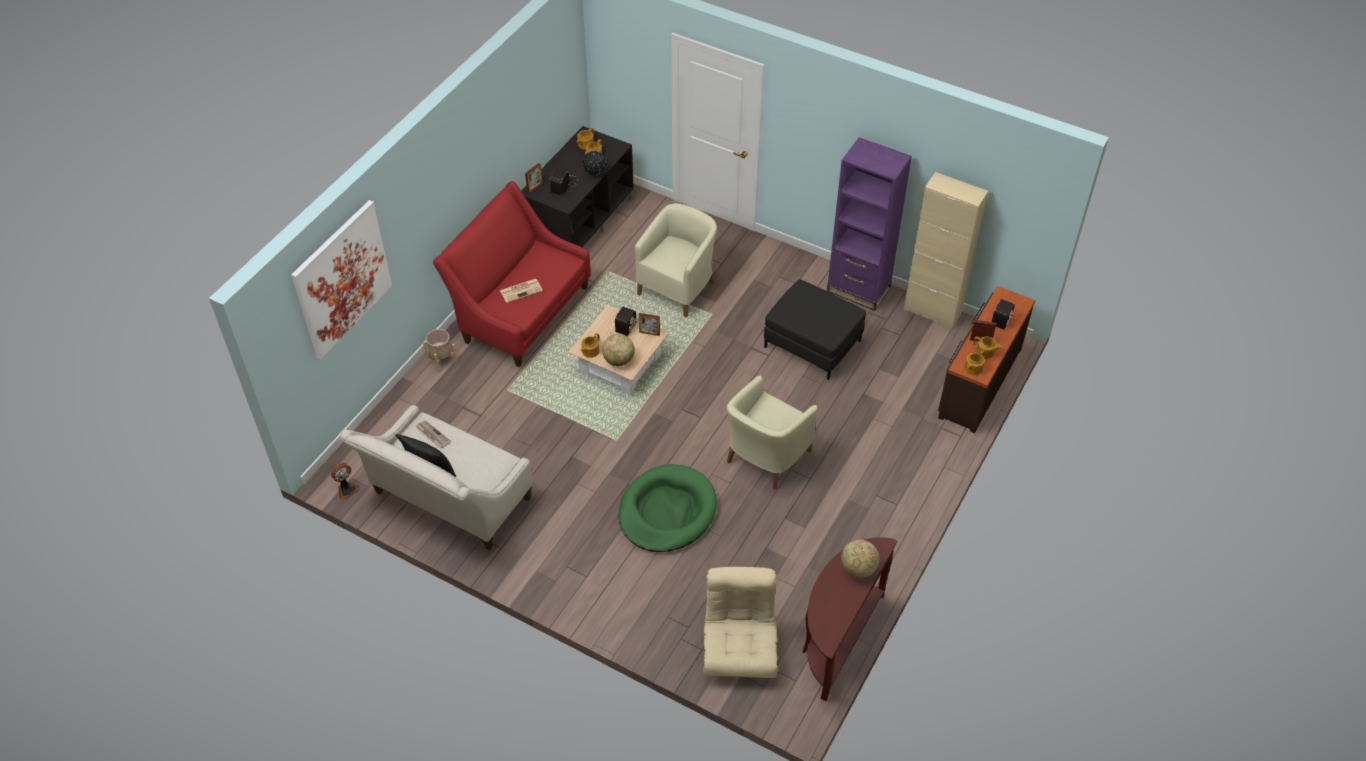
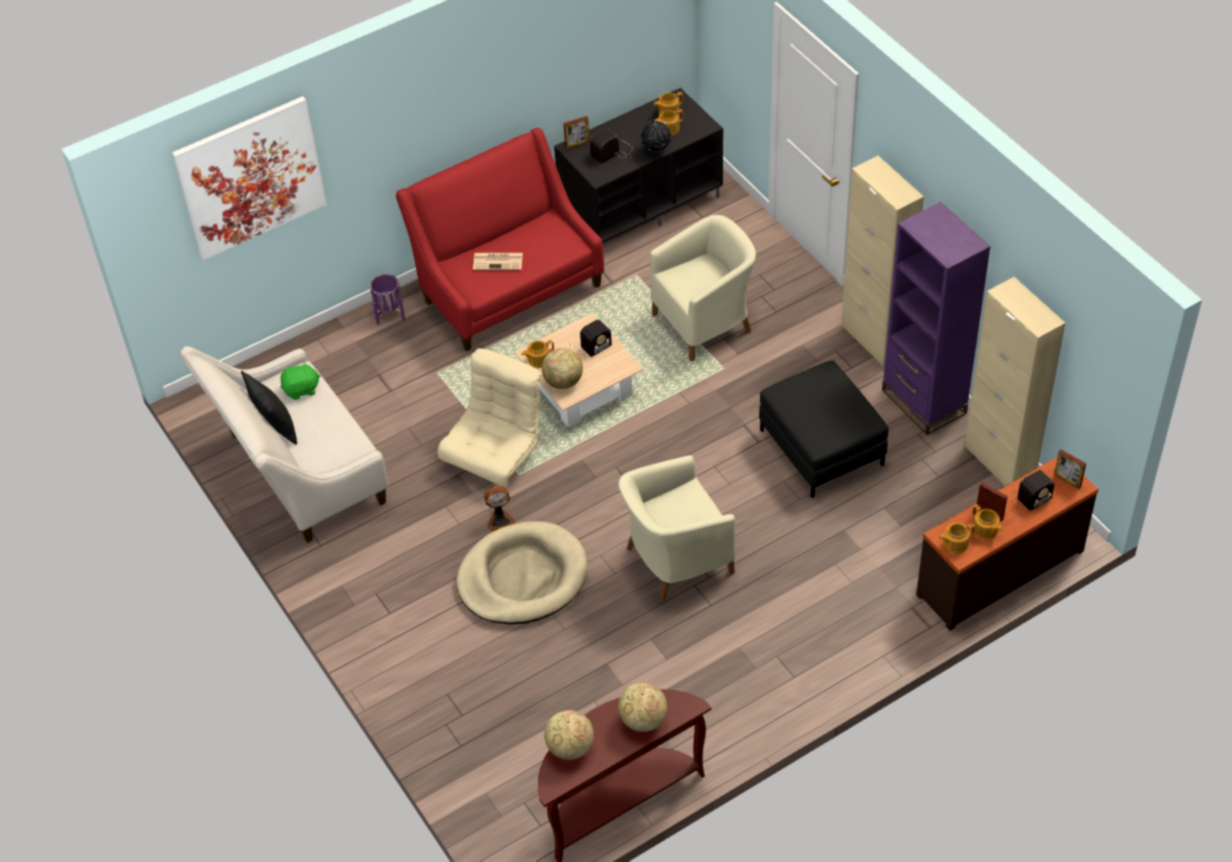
camera: 30 degrees right, 0 degrees up
(347, 489) = (205, 419): fan -> fan (500, 520)
(432, 435) = (301, 389): newspaper -> green plush toy
(441, 359) = (389, 312): beige planter -> purple planter
(649, 333) = (618, 362): picture frame -> picture frame (1067, 481)
(667, 511) = (522, 577): green dog bed -> beige dog bed
(739, 649) = (501, 763): beige armchair -> beige armchair (495, 453)
(799, 259) = (873, 339): none -> beige cabinet
(821, 610) = (570, 747): none -> globe

